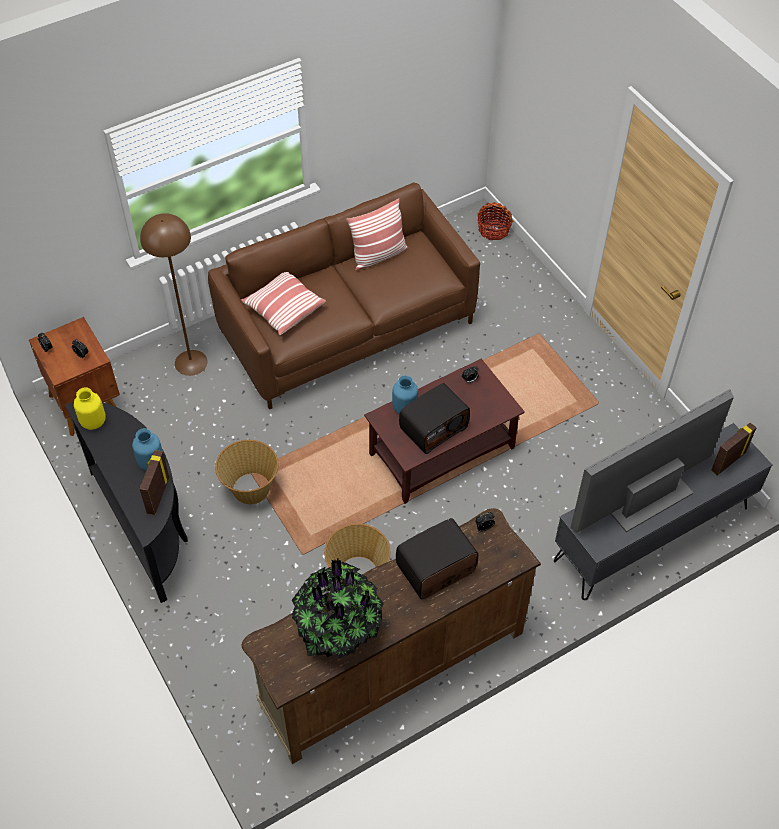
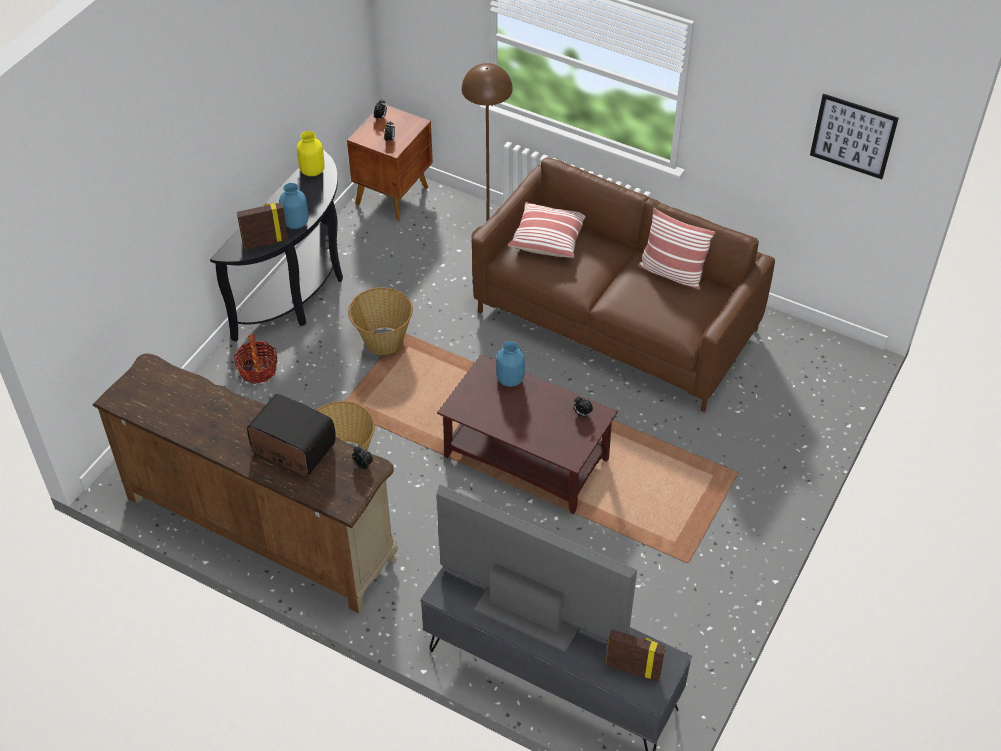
camera: 60 degrees right, 5 degrees down
(338, 627) = (192, 408): potted plant -> none
(433, 427) = (503, 410): radio -> none
(439, 58) = (853, 136): none -> picture
(493, 230) = (845, 375): basket -> basket (258, 370)

